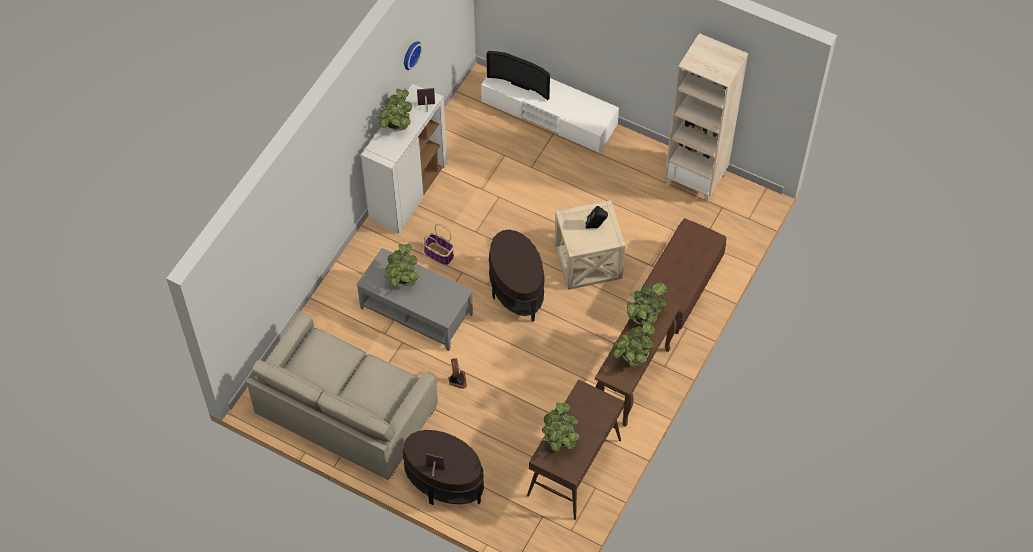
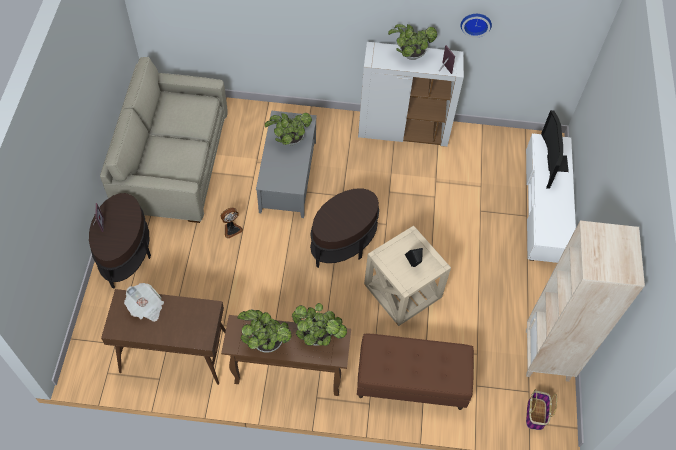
camera: 65 degrees right, 0 degrees up
(439, 254) = (353, 173): basket -> basket (536, 414)
(559, 441) = (146, 307): potted plant -> newspaper

